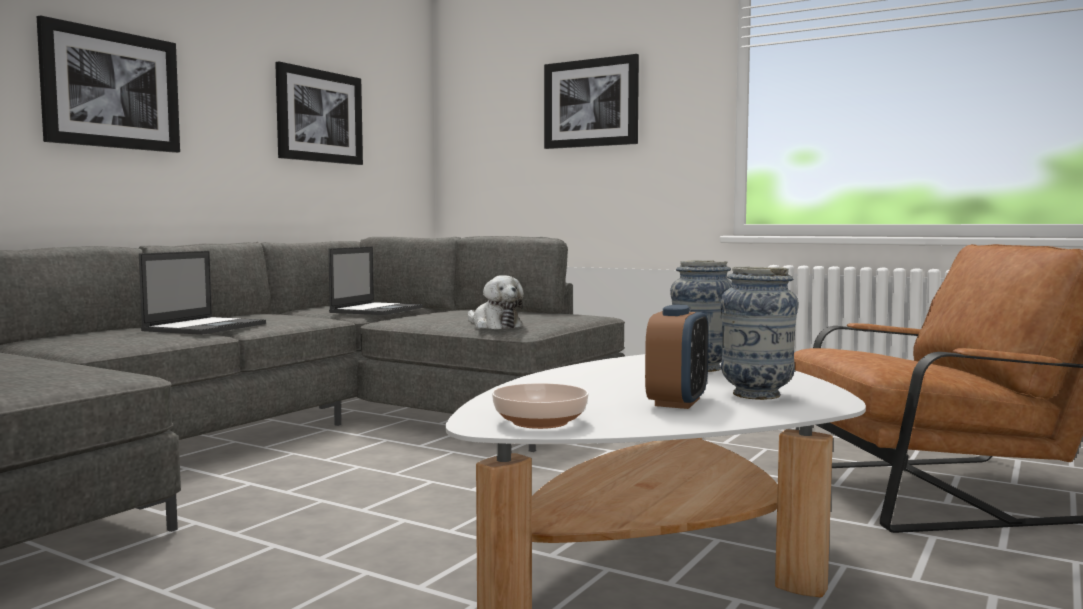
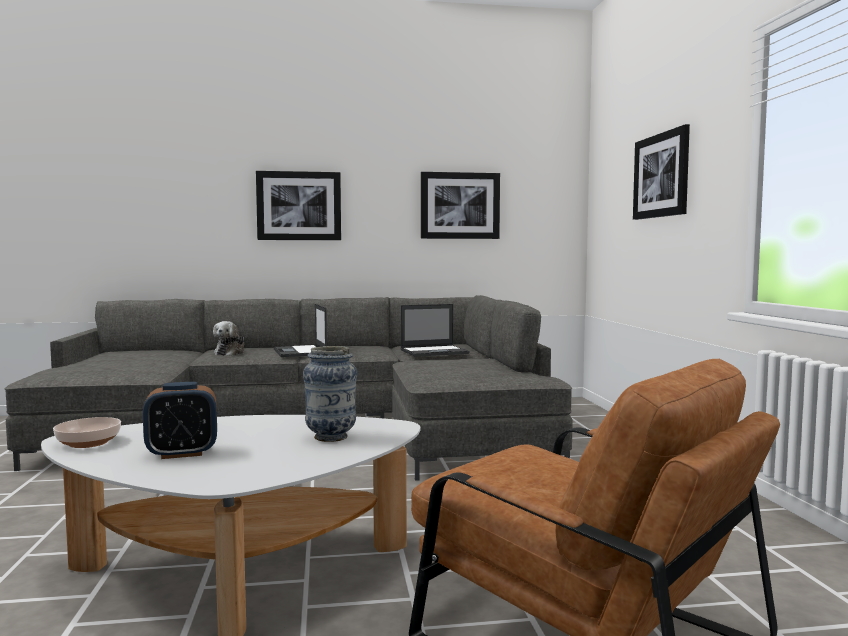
camera: 50 degrees right, 0 degrees up
(206, 327) = (300, 352): laptop -> laptop turned 90 degrees clockwise
(494, 326) = (426, 376): plush toy -> plush toy (230, 353)
(756, 395) = (235, 464): vase -> none

